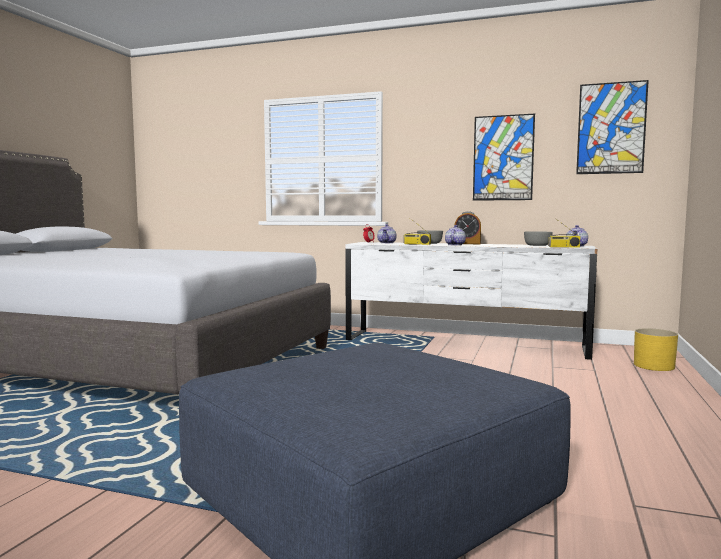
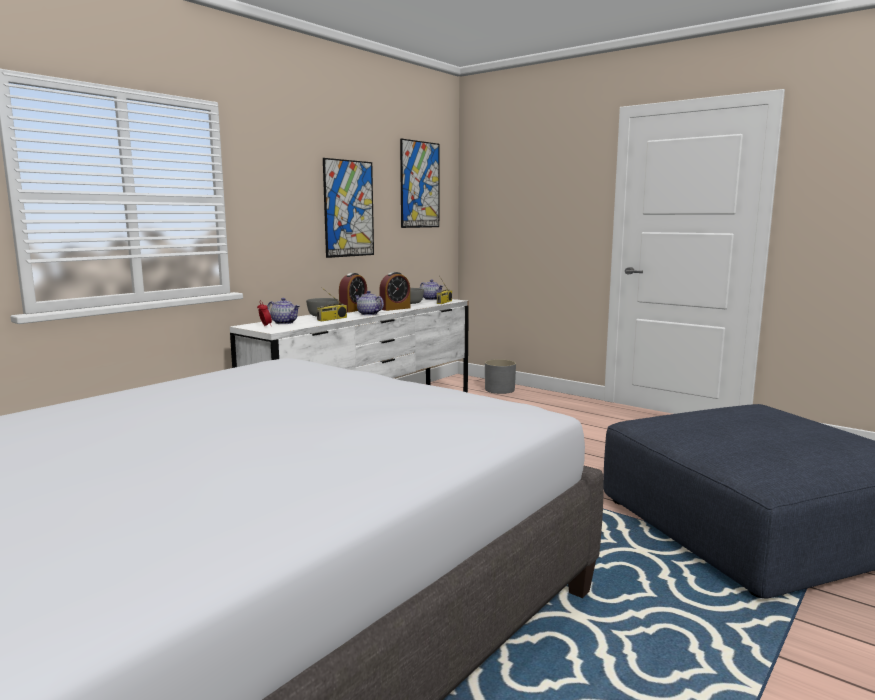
camera: 70 degrees left, 5 degrees up
(495, 245) = (395, 308): none -> alarm clock
(654, 366) = (499, 389): yellow planter -> grey planter

